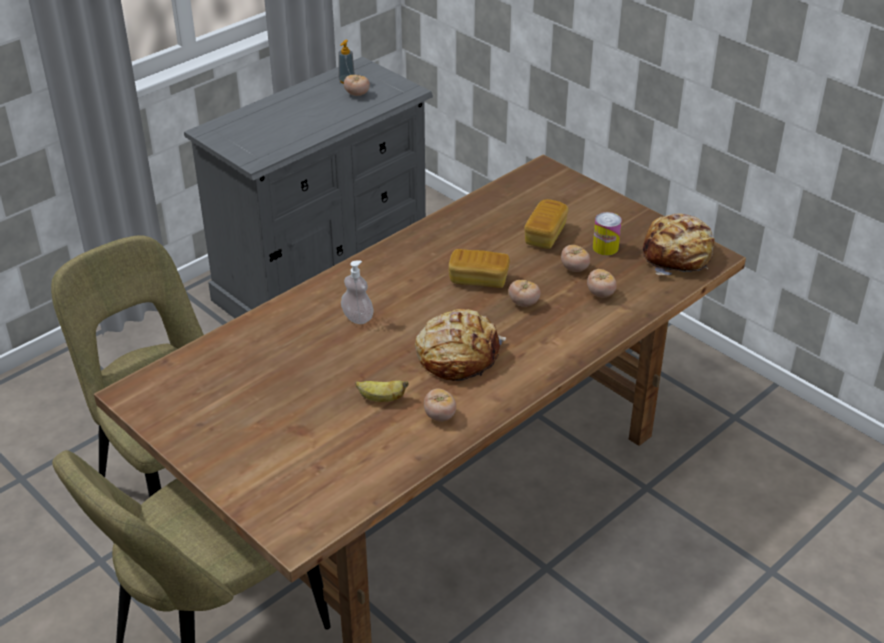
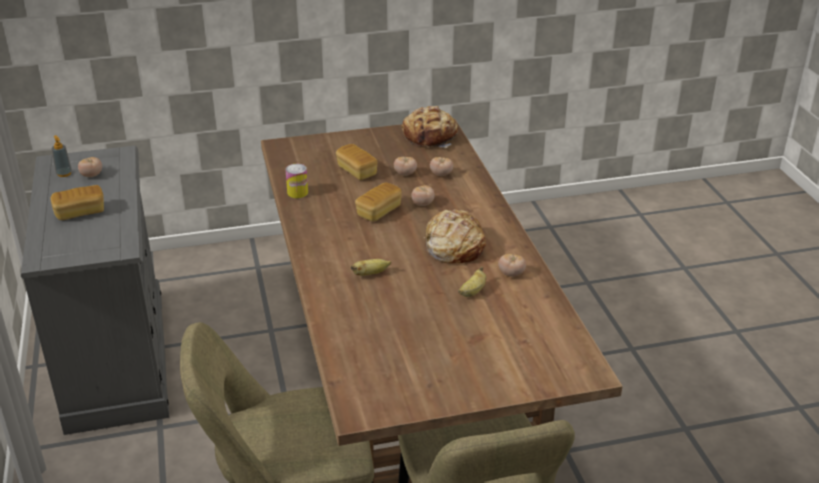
camera: 60 degrees left, 5 degrees down
(293, 116) = (80, 212): none -> bread
(357, 318) = (370, 274): soap dispenser -> banana
(605, 247) = (395, 156): can -> can (297, 193)

